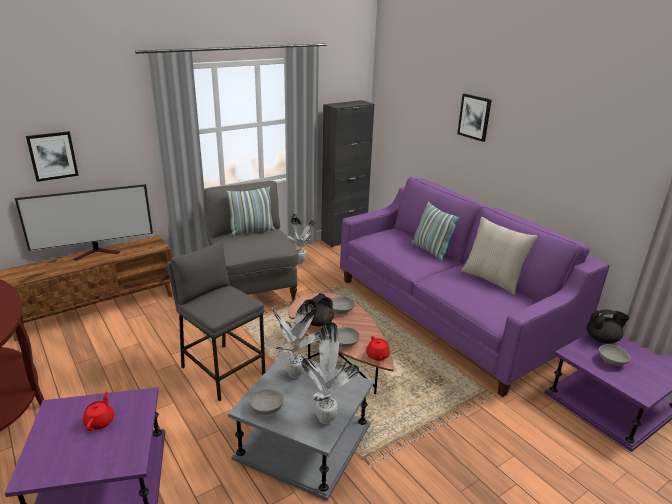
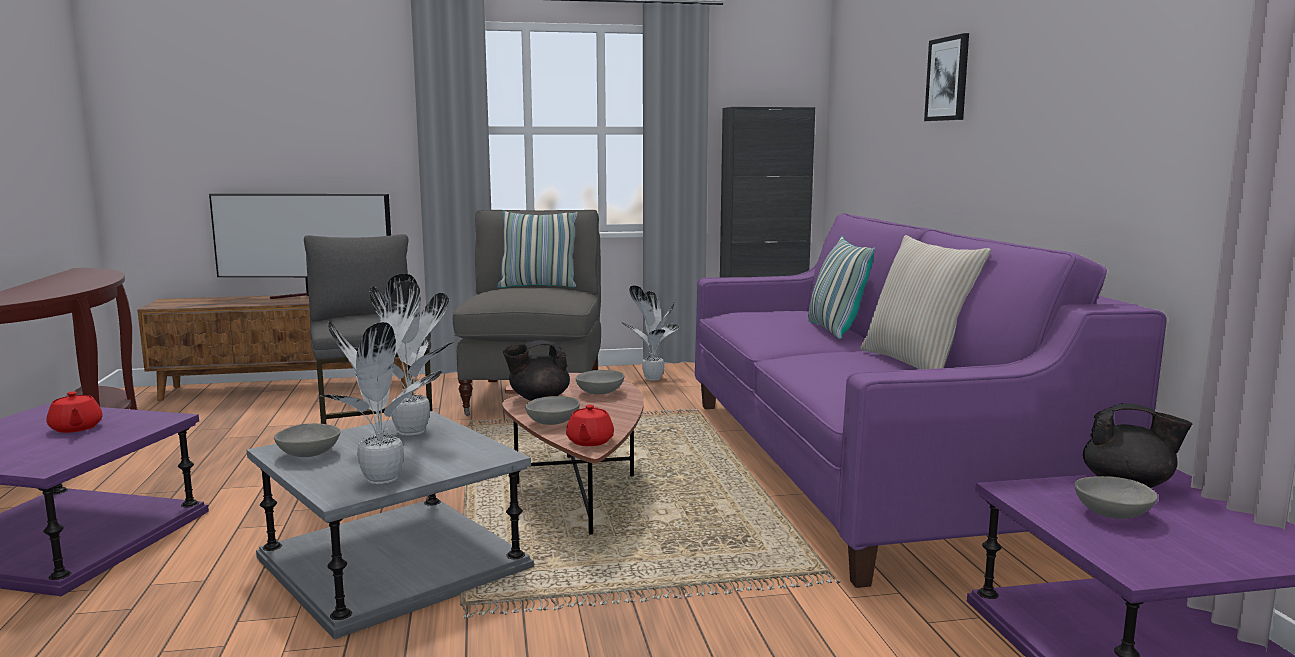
camera: 25 degrees right, 15 degrees down
(52, 156) = (268, 139): picture -> none
(100, 421) = (76, 428): red teapot -> red teapot turned 120 degrees clockwise

